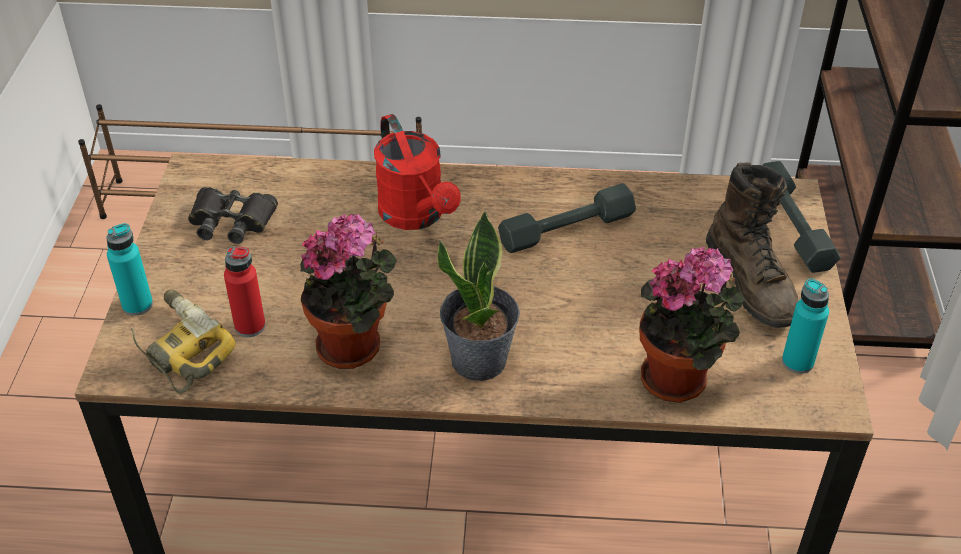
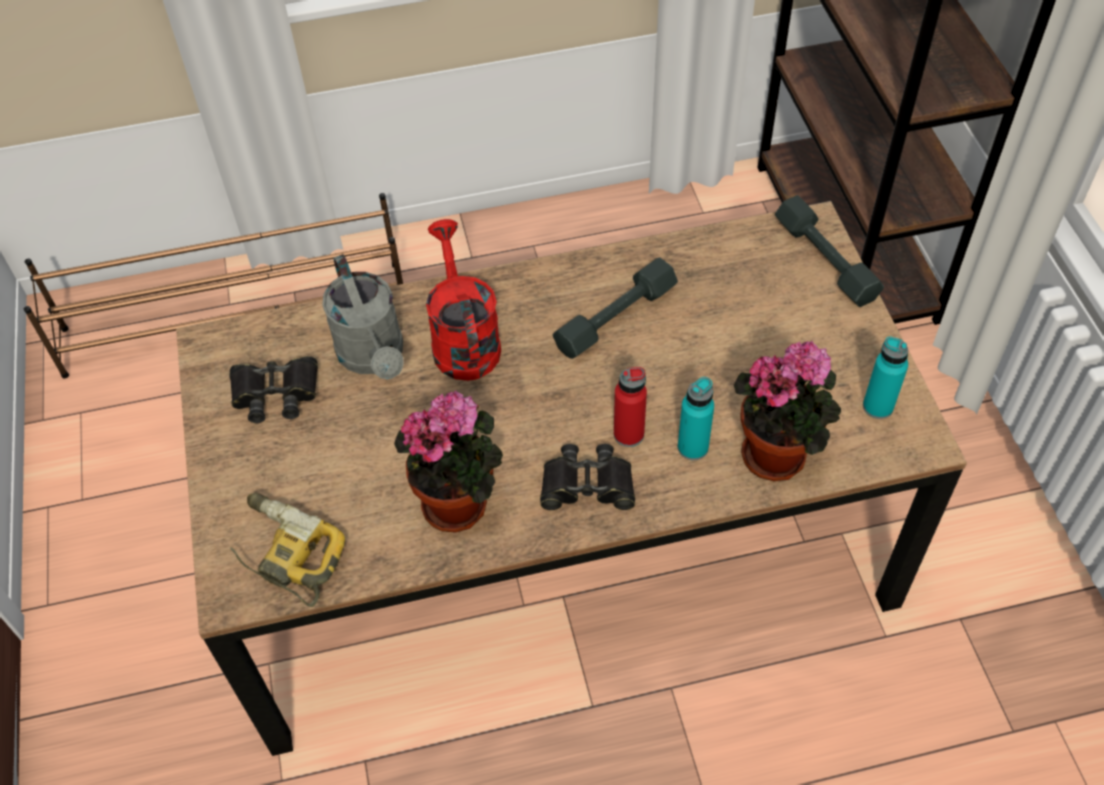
camera: 15 degrees left, 10 degrees up
(137, 305) = (220, 516): turquoise bottle -> turquoise bottle (693, 447)
(250, 326) = (346, 509): red bottle -> red bottle (628, 434)
(331, 212) = (374, 357): none -> grey watering can
(417, 216) = (463, 339): red watering can -> red watering can turned 150 degrees counterclockwise
(480, 360) = (587, 485): potted plant -> black binoculars
(752, 282) = (809, 331): brown boot -> none

